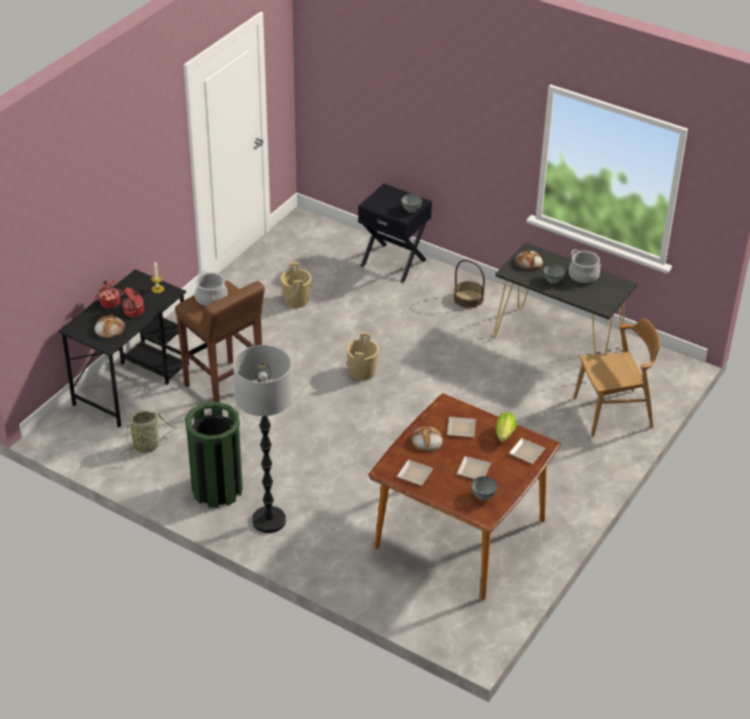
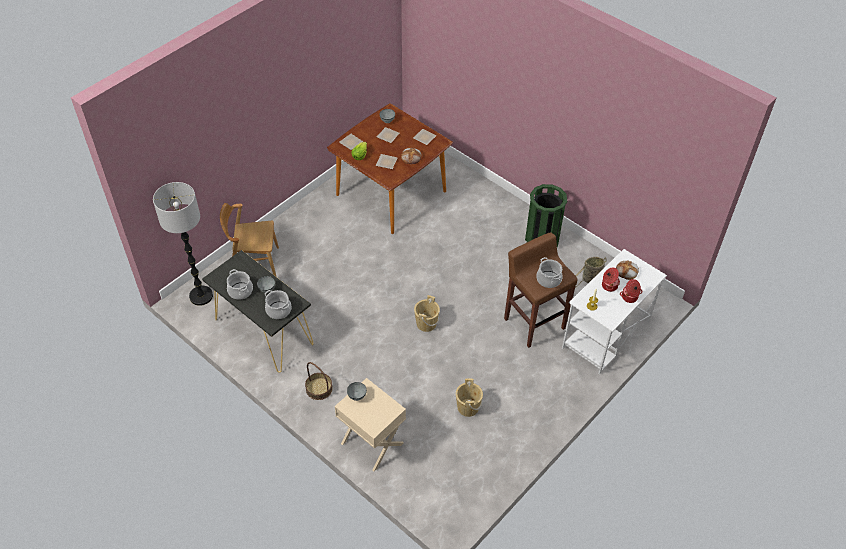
camera: 170 degrees left, 10 degrees up
(132, 384) = (605, 335): black desk -> white desk
(269, 520) = (509, 216): floor lamp -> floor lamp (201, 296)
(394, 262) = (371, 443): black nightstand -> beige nightstand
(529, 263) = (278, 310): bread -> cooking pot

